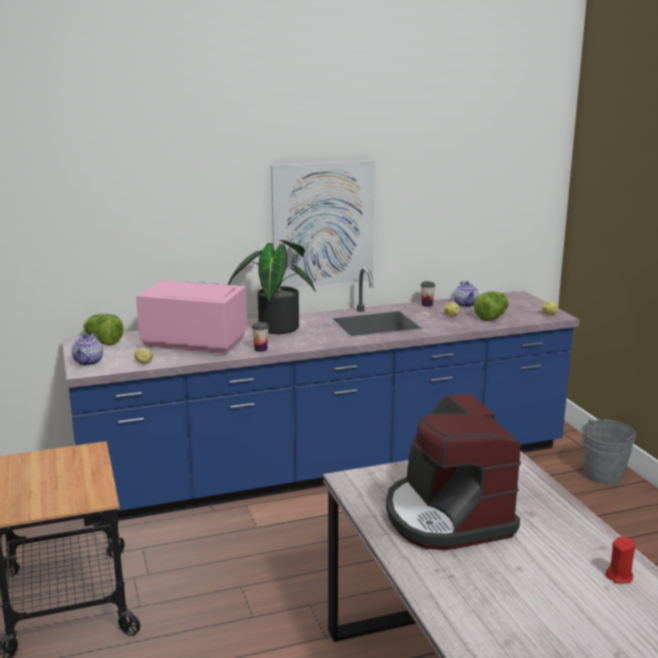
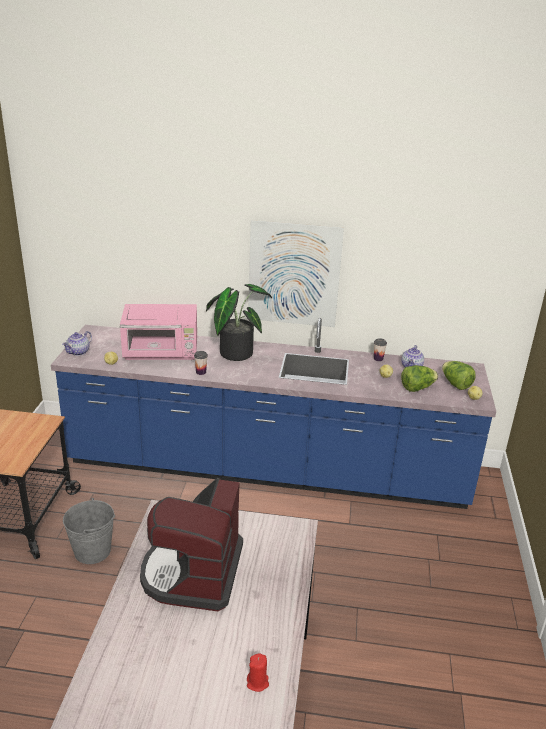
camera: 25 degrees right, 10 degrees up
(103, 342) = (105, 335): lettuce -> lettuce (455, 384)
(194, 343) = (162, 353): pink microwave -> pink microwave turned 135 degrees clockwise
(603, 475) = (488, 551): grey bucket -> grey bucket (92, 551)

